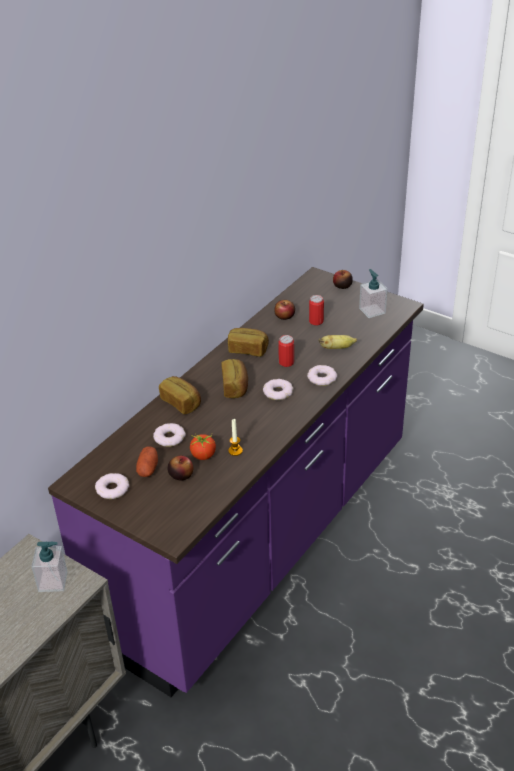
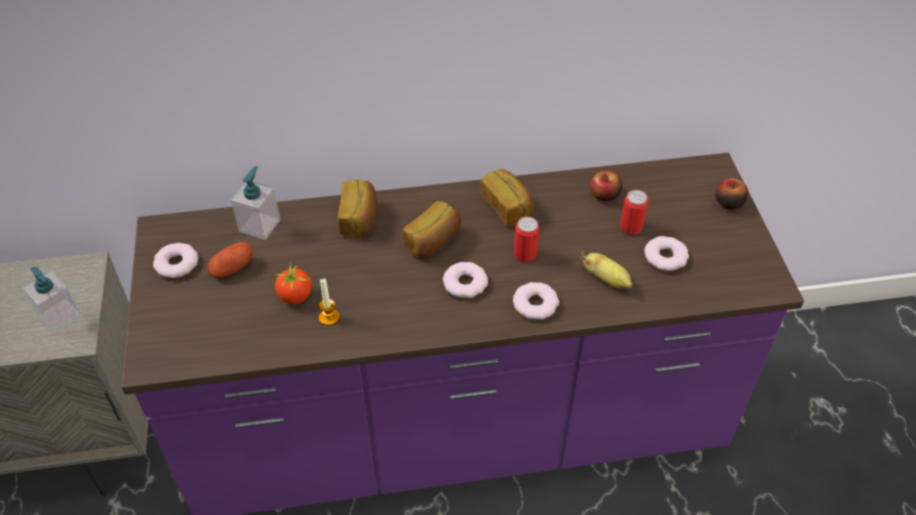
camera: 45 degrees right, 10 degrees up
(169, 437) = (295, 250): donut -> donut (665, 257)
(181, 475) = (247, 300): apple -> none
(372, 310) = (719, 262): soap dispenser -> soap dispenser (260, 225)

